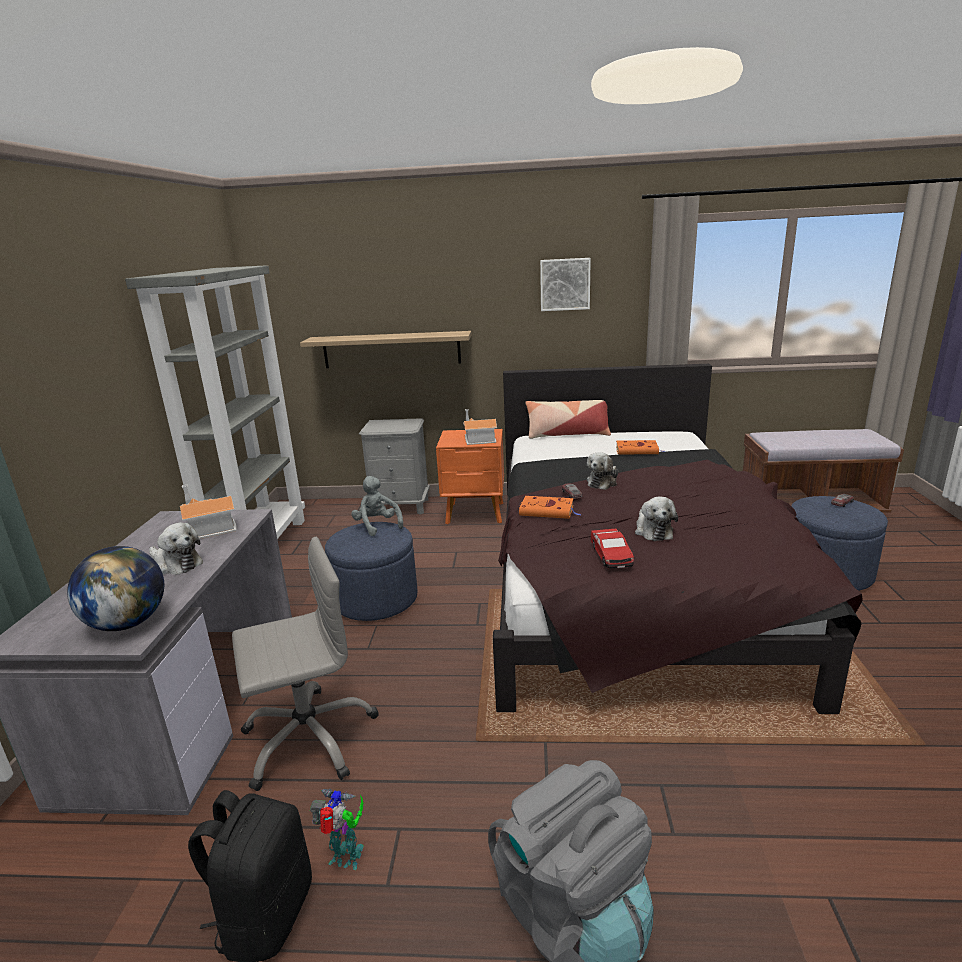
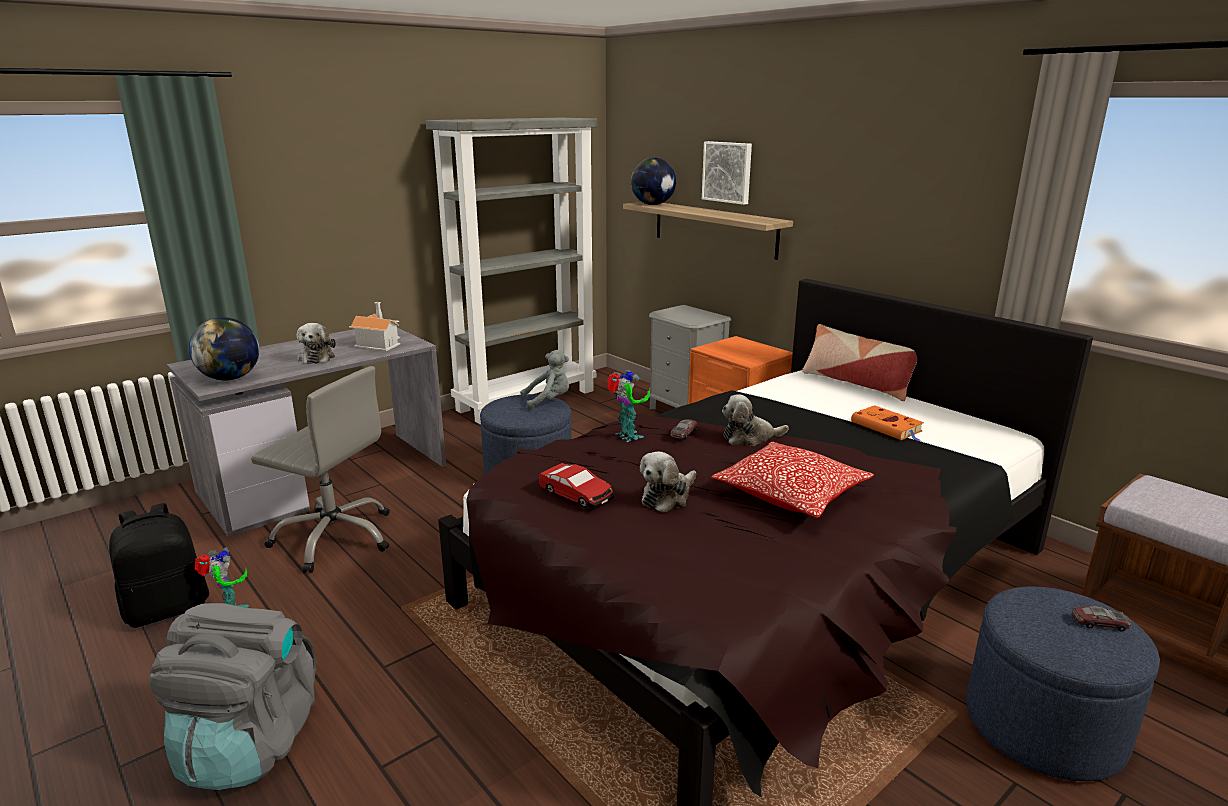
camera: 45 degrees right, 0 degrees up
(329, 338) = (653, 204): none -> globe
(377, 525) = (548, 401): grey plush toy -> grey plush toy turned 60 degrees clockwise
(477, 439) = (743, 354): toy house -> none
(548, 511) = (627, 437): orange book -> toy robot
(565, 284) = (910, 175): picture -> picture (728, 172)
(611, 555) = (576, 494): toy car -> toy car turned 90 degrees counterclockwise
(694, 500) = (790, 495): none -> pillow

